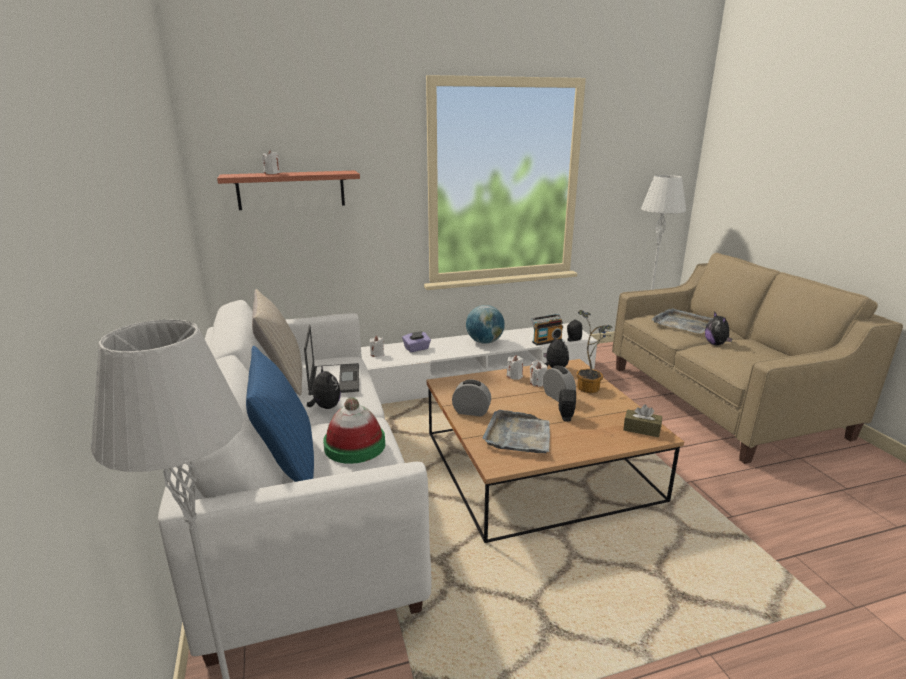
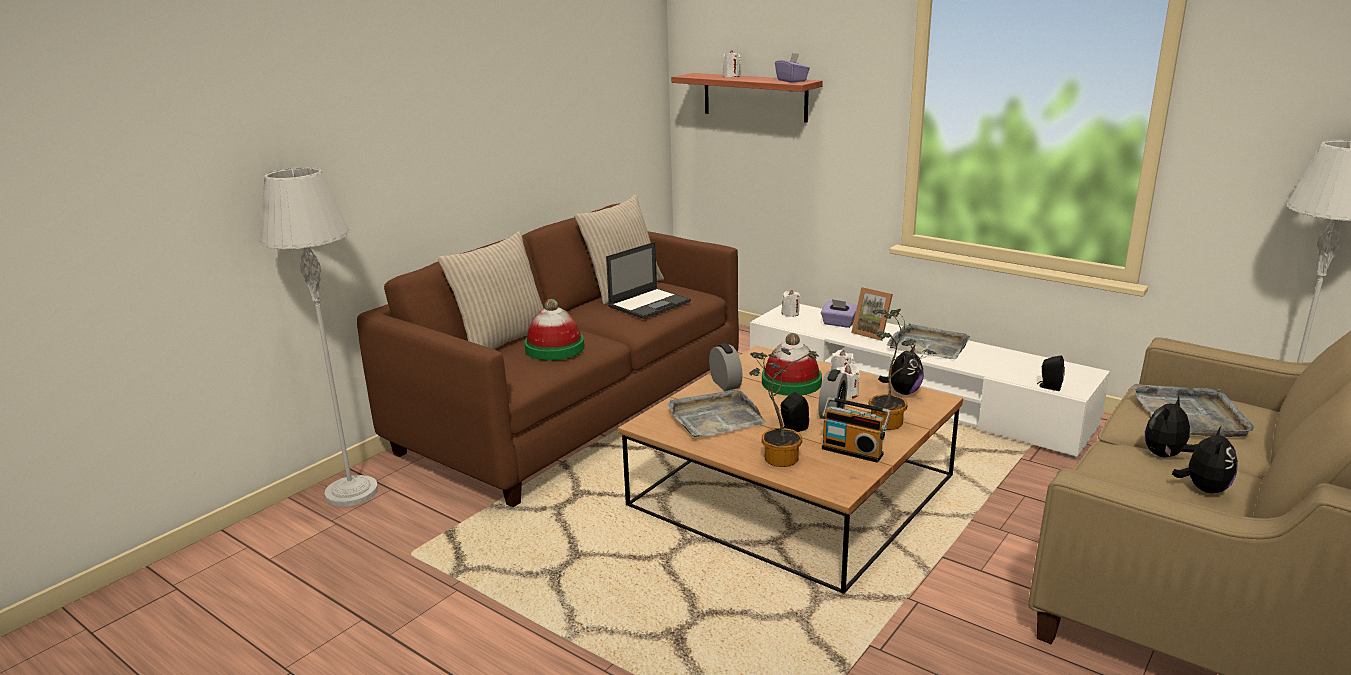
camera: 55 degrees right, 0 degrees up
(287, 465) = (502, 340): blue pillow -> beige pillow
(305, 506) = (574, 412): white sofa -> brown sofa
(325, 407) = (603, 320): plush toy -> plush toy (1203, 489)
(337, 172) = (792, 81): none -> purple tissue box
(446, 347) = (872, 333): none -> picture frame
(484, 342) = (928, 345): globe -> grey tray
(499, 391) = (791, 382): none -> hat
(546, 341) = (1007, 374): radio -> radio (853, 450)
(598, 436) = (778, 456): none -> potted plant
(641, 429) = (834, 476): brown tissue box -> none

